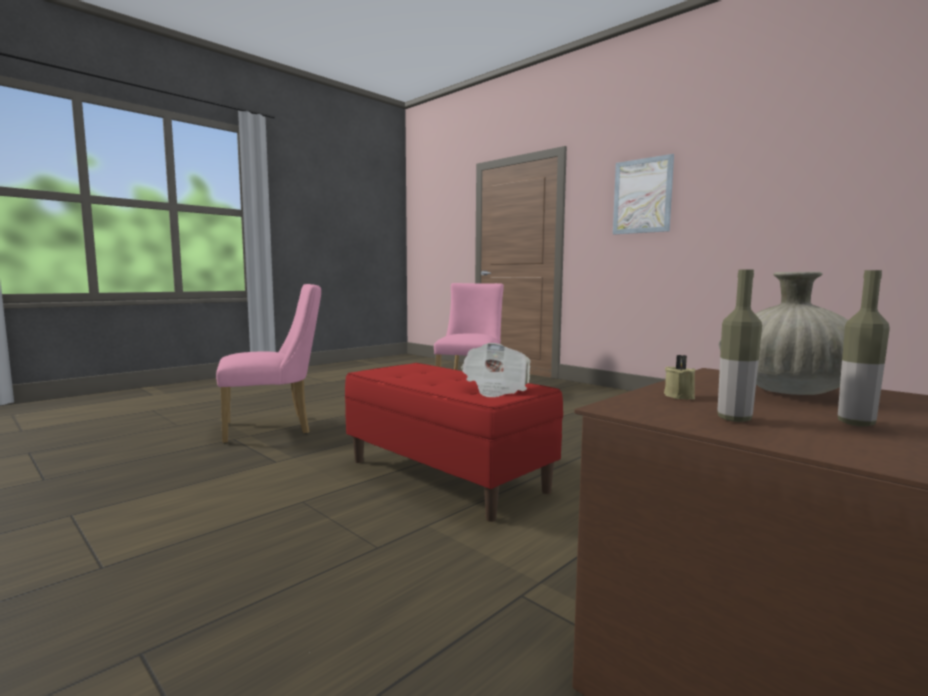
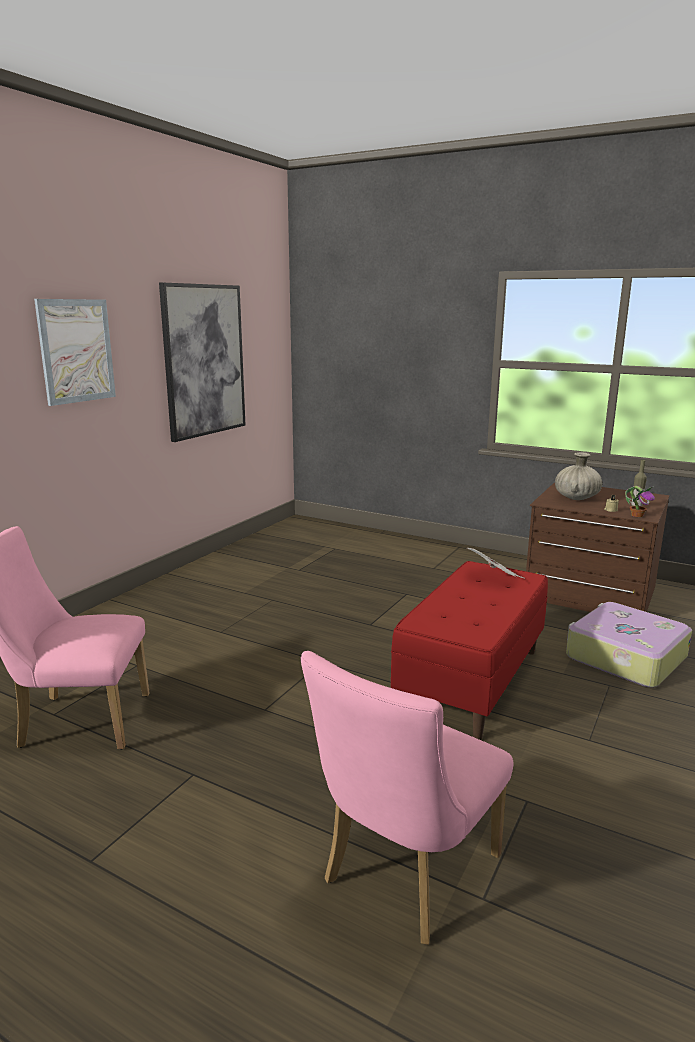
camera: 105 degrees left, 10 degrees up
(274, 428) = (404, 875): pink chair -> pink chair turned 105 degrees counterclockwise
(440, 592) = (624, 657): none -> suitcase
(638, 405) = (637, 515): none -> potted plant
(801, 198) = (204, 360): none -> picture
(856, 423) = (617, 497): bottle -> none

